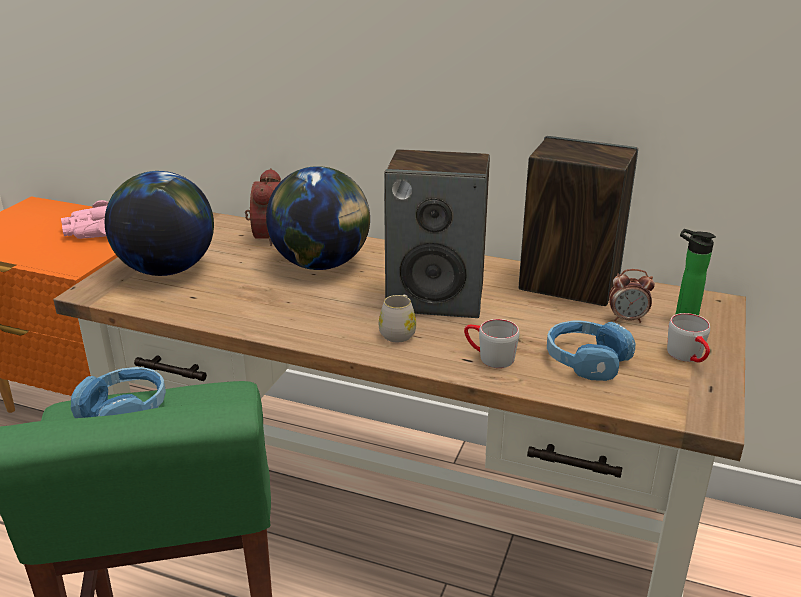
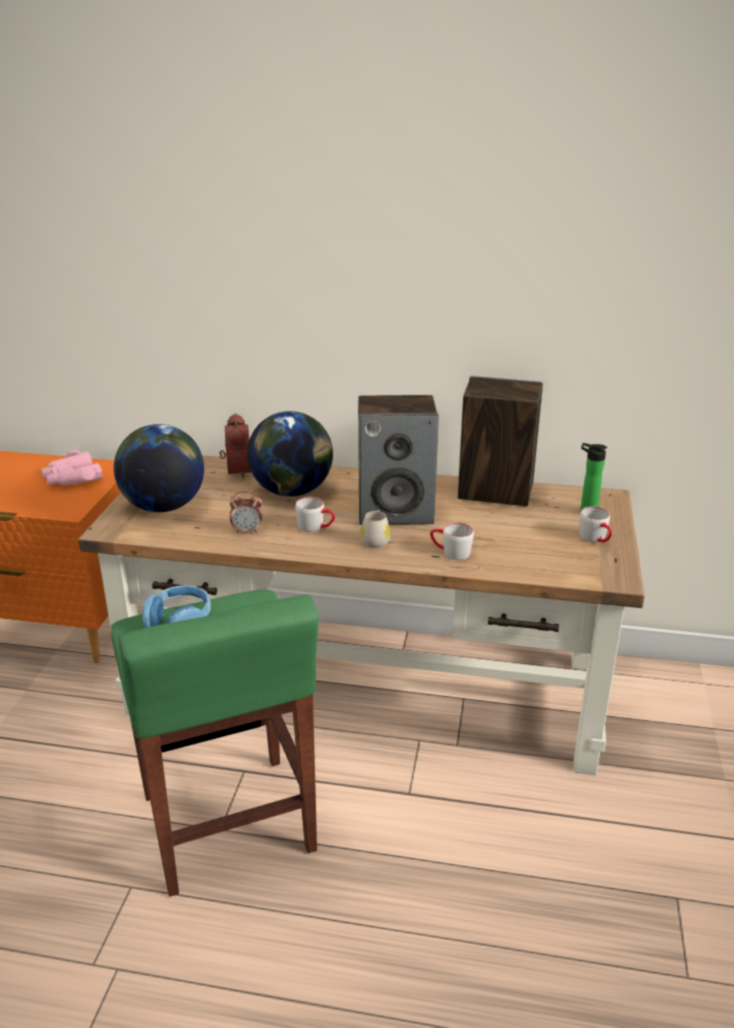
camera: 10 degrees left, 0 degrees up
(332, 309) = (316, 527): none -> grey mug
(585, 360) = (522, 548): blue headphones -> none
(627, 319) = (545, 515): alarm clock -> alarm clock (247, 531)

